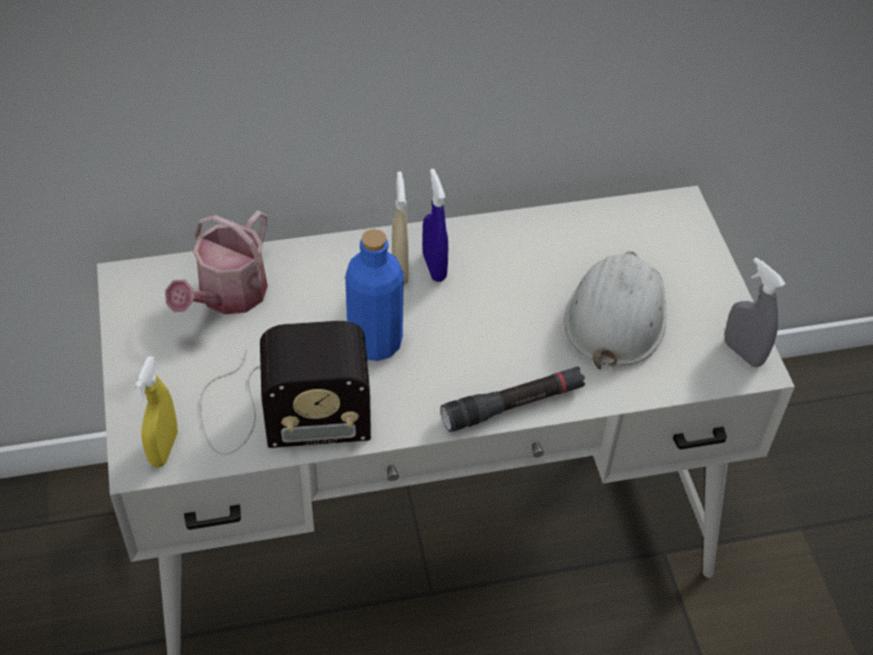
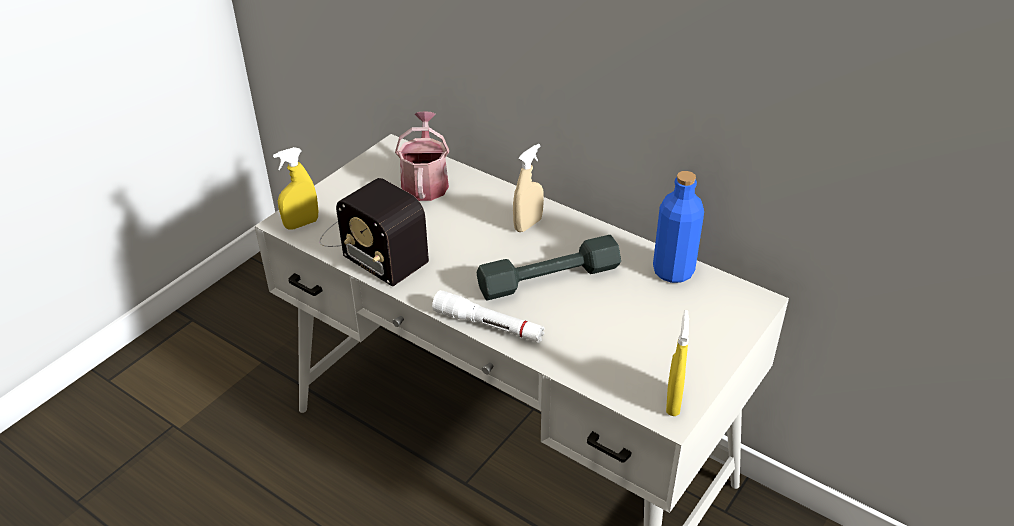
camera: 50 degrees right, 10 degrees down
(227, 297) = (425, 182): watering can -> watering can turned 105 degrees clockwise
(375, 342) = (463, 247): blue bottle -> blue bottle (673, 271)
(434, 267) = (549, 235): blue spray bottle -> none
(496, 314) = (548, 278): none -> grey dumbbell
(513, 405) = (488, 325): black flashlight -> white flashlight
(615, 315) = (619, 326): white hard hat -> none
(743, 352) = (673, 402): grey spray bottle -> yellow spray bottle

